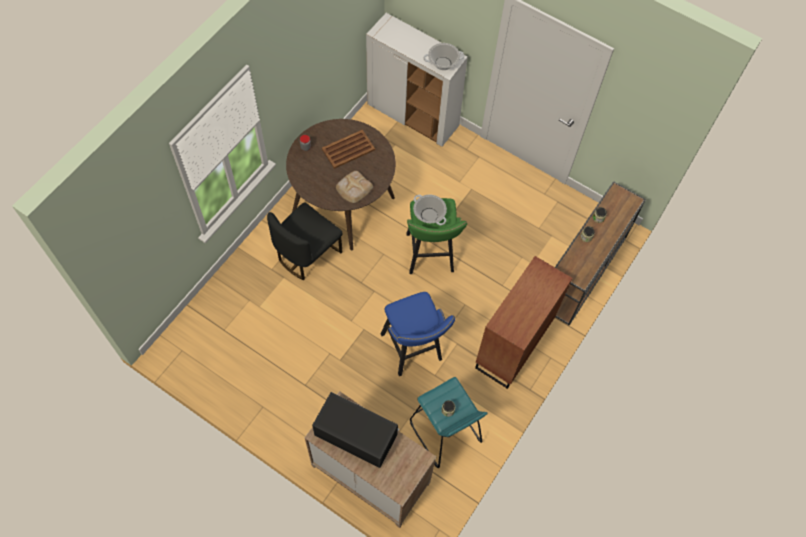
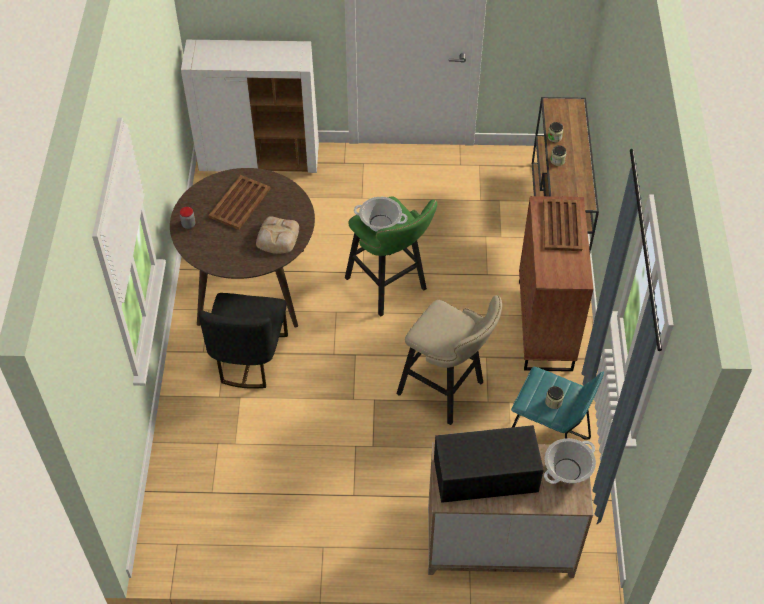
camera: 30 degrees left, 10 degrees down
(414, 353) = (448, 393): blue stool -> beige stool
(443, 63) = (290, 59): cooking pot -> cooking pot (567, 470)
(539, 291) = (561, 226): none -> brown tray

